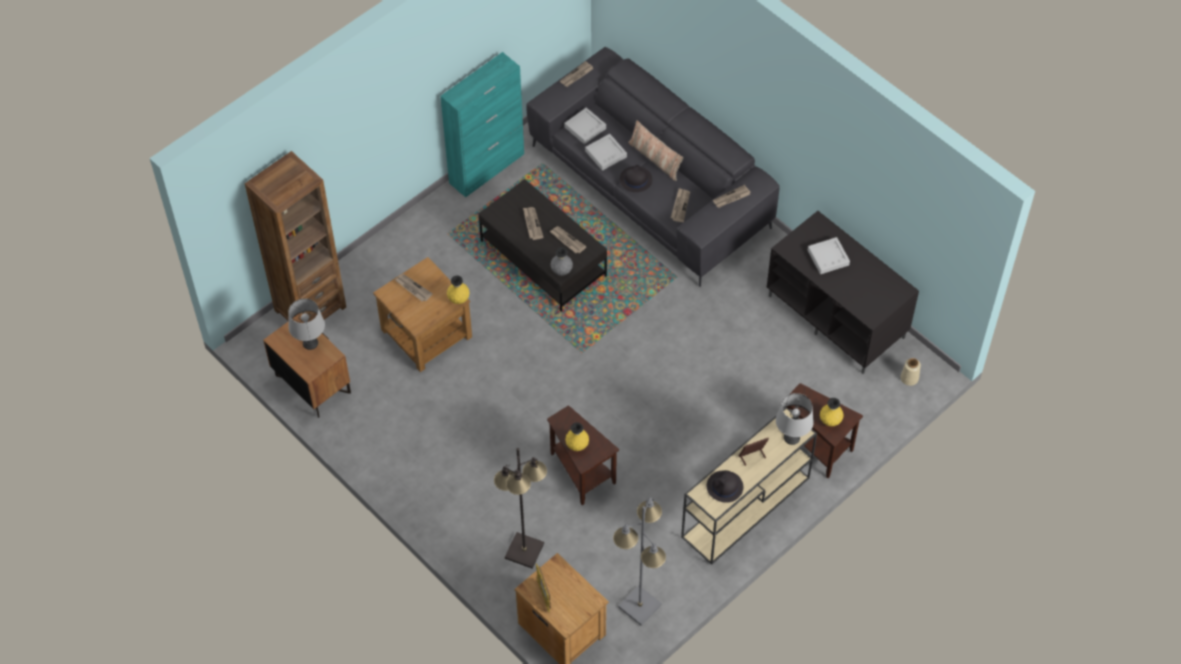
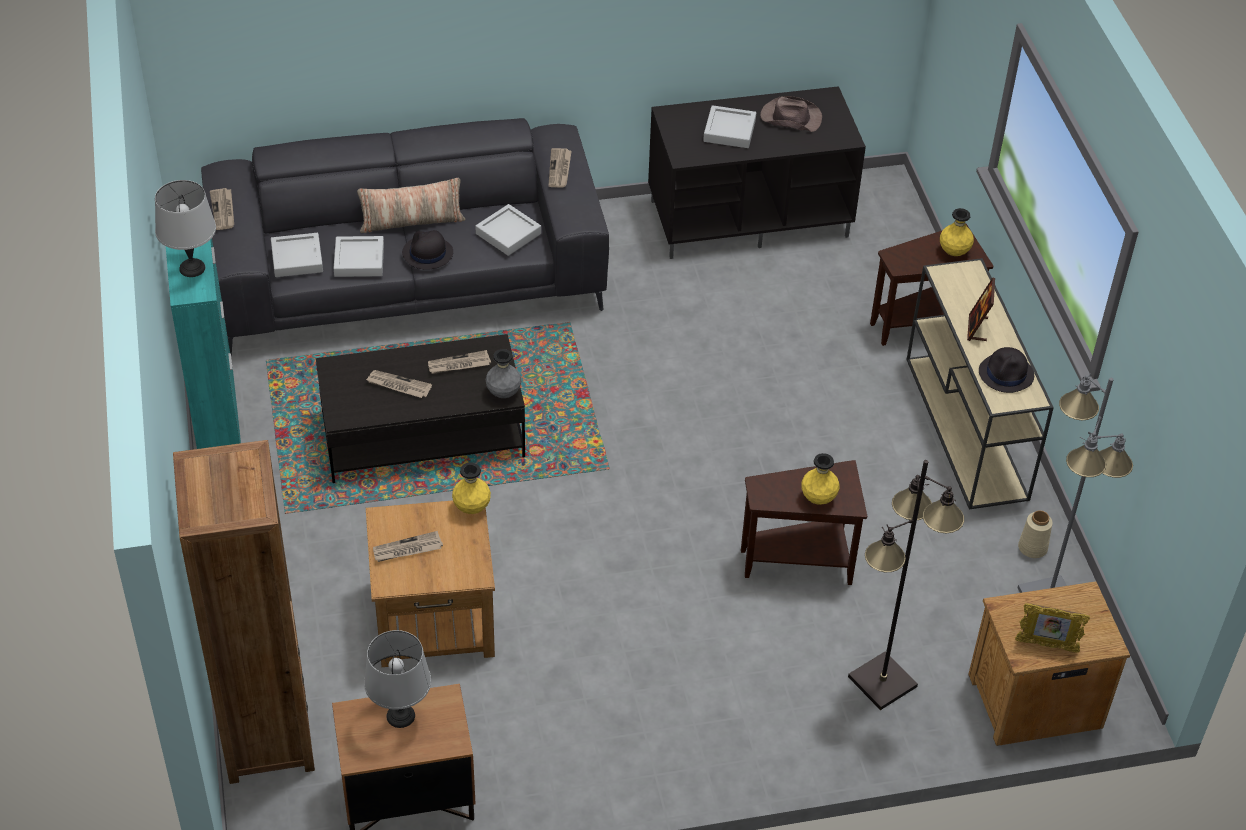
camera: 60 degrees left, 10 degrees down
(680, 206) = (508, 234): newspaper -> grey tray
(792, 437) = (973, 281): grey table lamp -> grey table lamp (192, 268)
(866, 281) = (790, 117): none -> brown hat
(909, 378) = (883, 204): beige vase -> beige vase (1032, 547)

